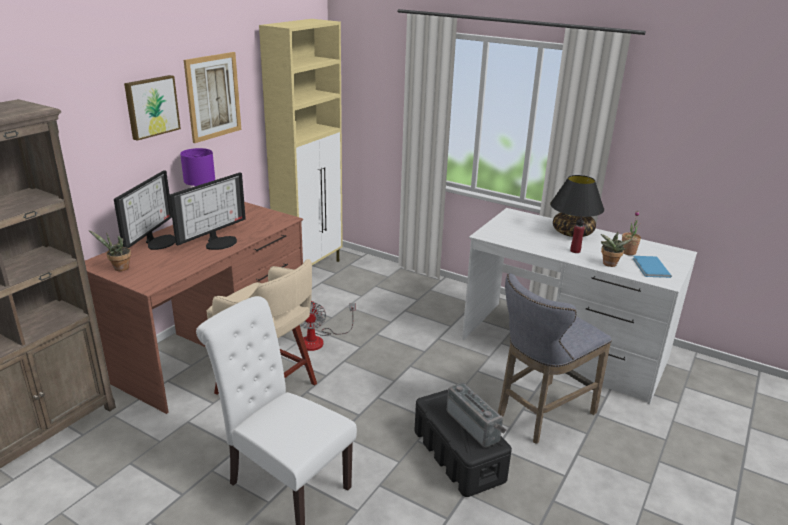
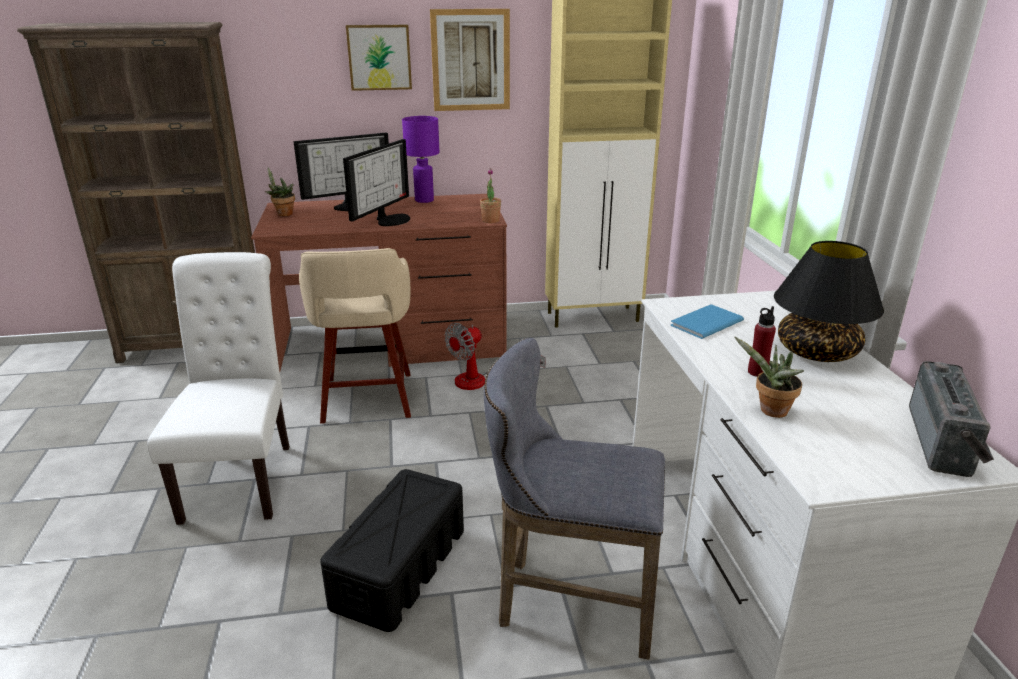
camera: 50 degrees right, 0 degrees up
(219, 242) = (390, 219): monitor -> monitor turned 60 degrees counterclockwise
(475, 425) = (399, 531): radio -> radio (945, 442)
(628, 252) = (856, 413): potted plant -> potted plant (490, 220)
(650, 268) = (841, 450): blue book -> blue book (704, 323)

